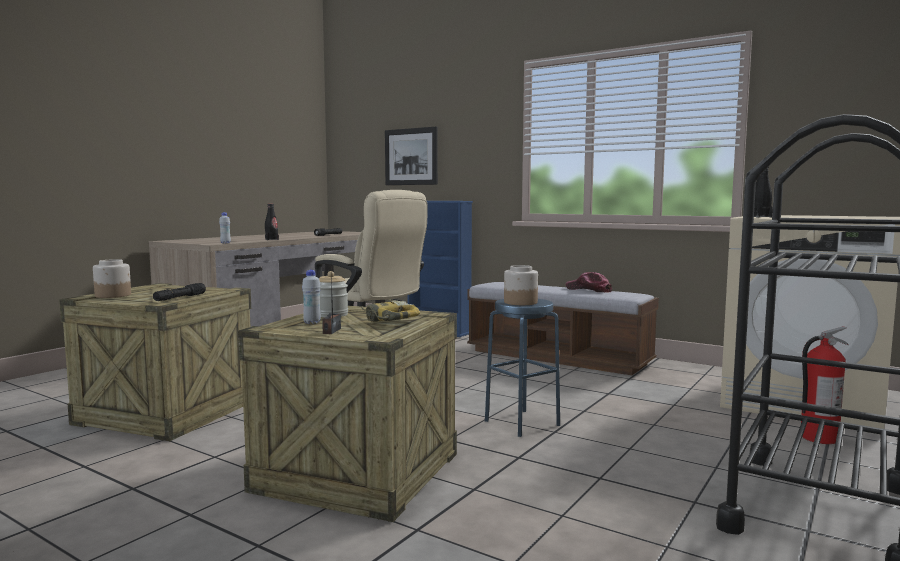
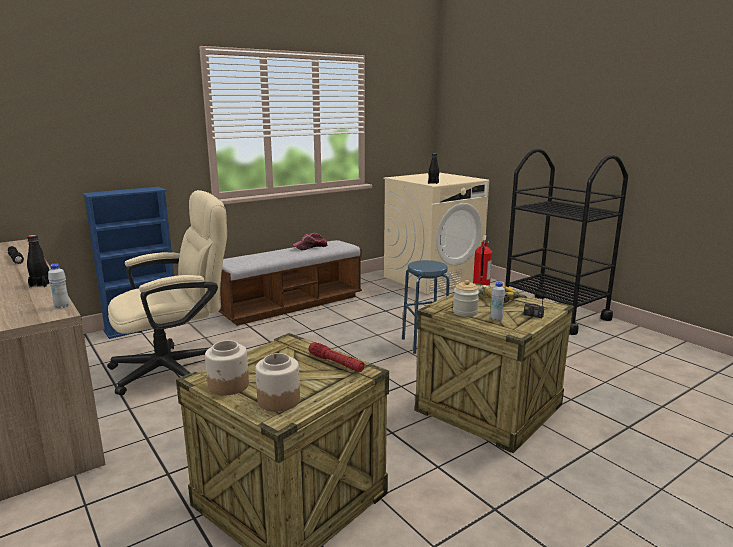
camera: 70 degrees left, 10 degrees up
(180, 298) = (336, 363): black flashlight -> red flashlight
(411, 156) = (58, 140): picture -> none
(520, 302) = (431, 266): jar -> jar (228, 386)

